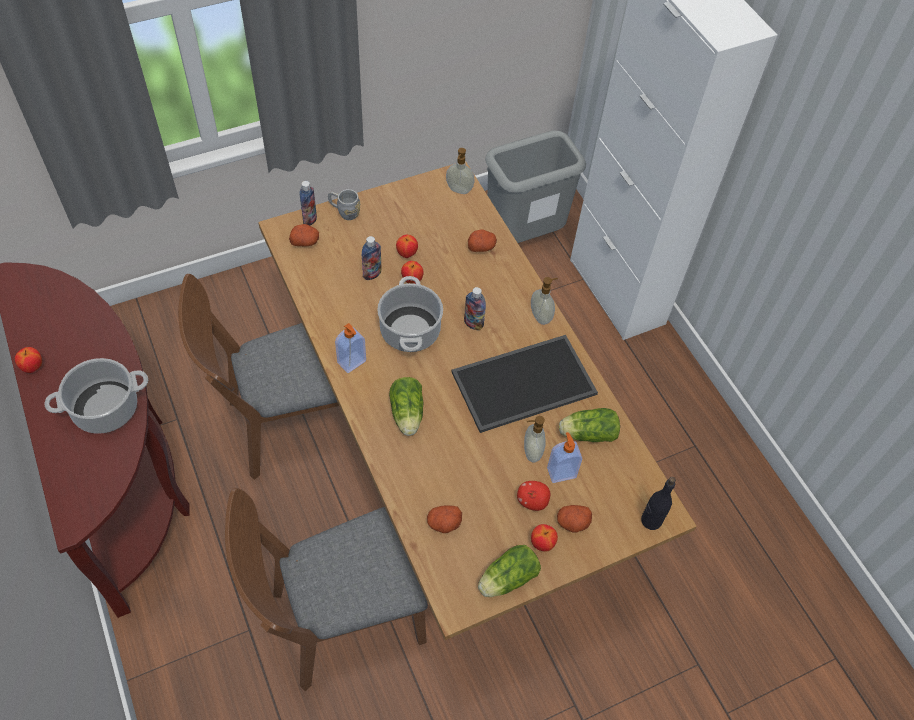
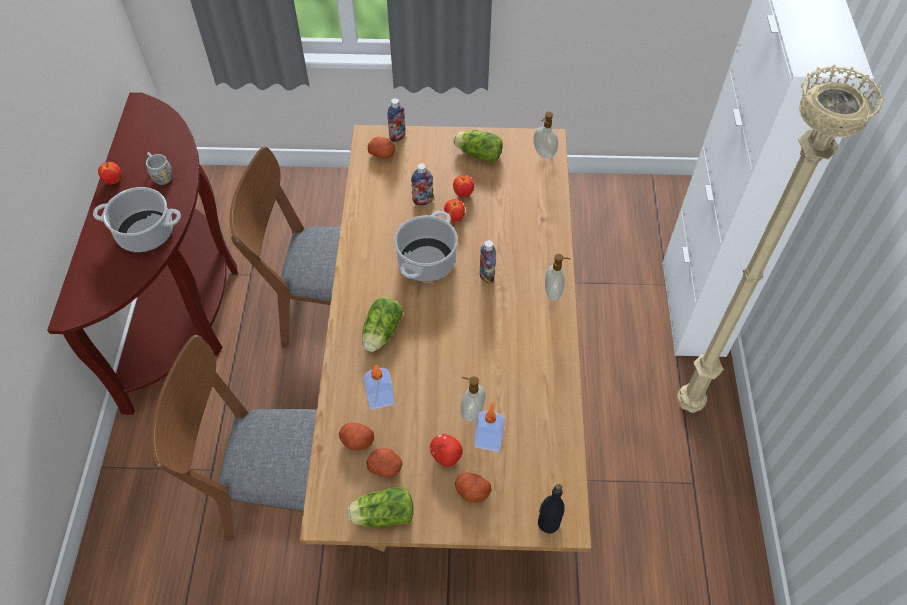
camera: 30 degrees right, 0 degrees up
(344, 212) = (430, 139): grey mug -> grey mug (160, 175)
(352, 362) = (361, 270): soap dispenser -> soap dispenser (381, 400)
(481, 246) = (534, 210): potato -> potato (385, 467)
(523, 385) = (500, 348): tray -> none
(524, 236) = (629, 226): grey trash can -> none
(542, 544) = (432, 498): apple -> none
(586, 433) = (533, 416): lettuce -> lettuce (477, 153)
(656, 380) = (687, 405): none -> beige floor lamp

